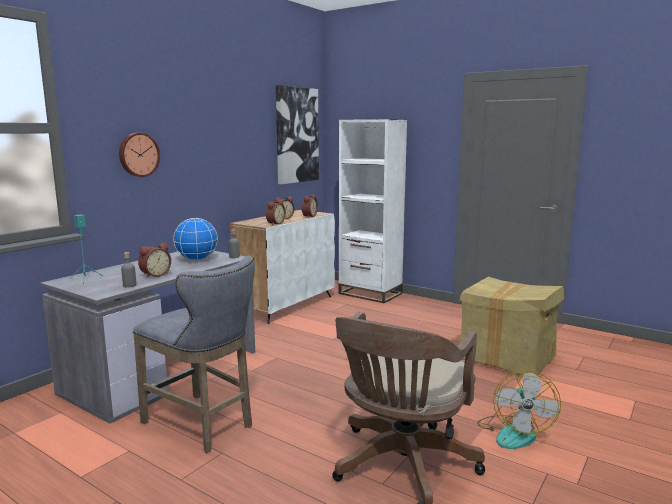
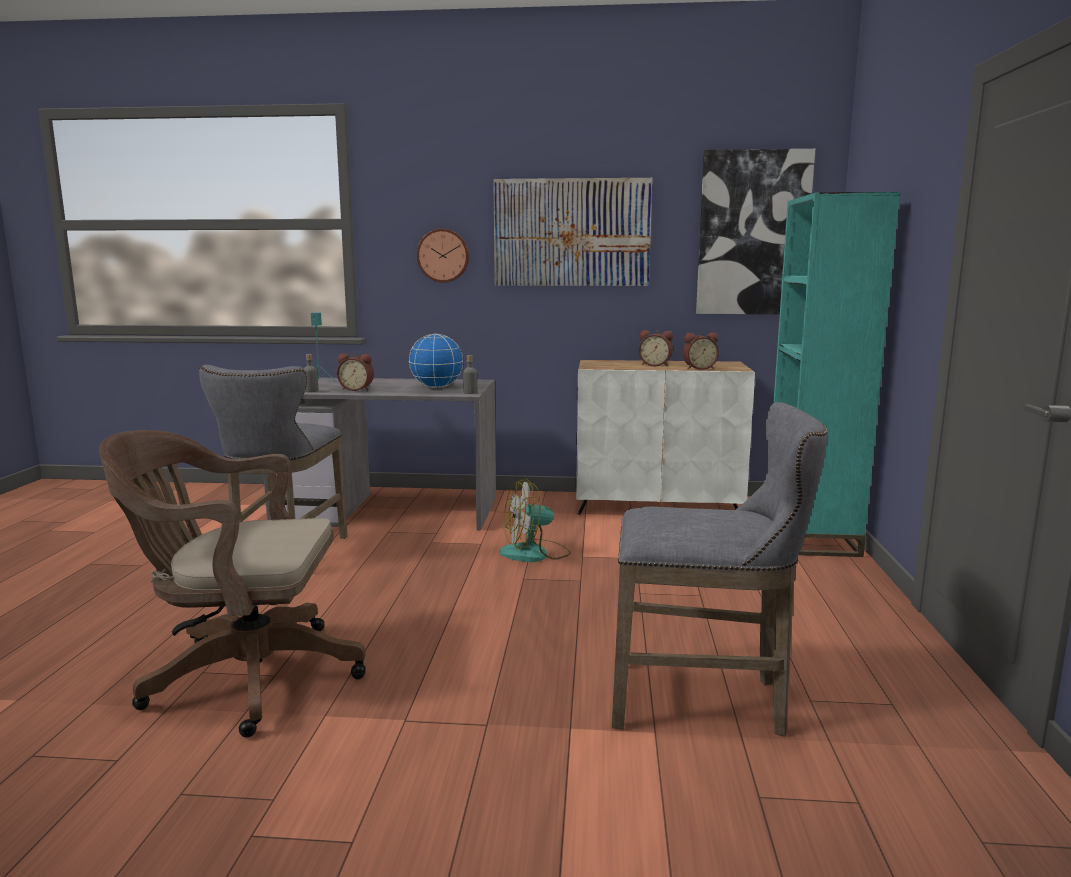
camera: 60 degrees right, 0 degrees up
(217, 135) = (571, 233): none -> picture
(274, 223) = (612, 367): alarm clock -> none
(370, 294) = (810, 537): white bookcase -> turquoise bookcase
(507, 357) = (706, 702): cardboard box -> grey stool
(514, 432) = (393, 749): fan -> fan (535, 553)

